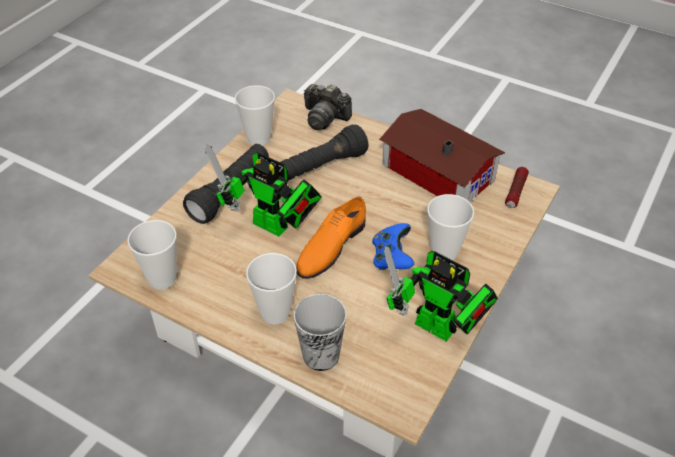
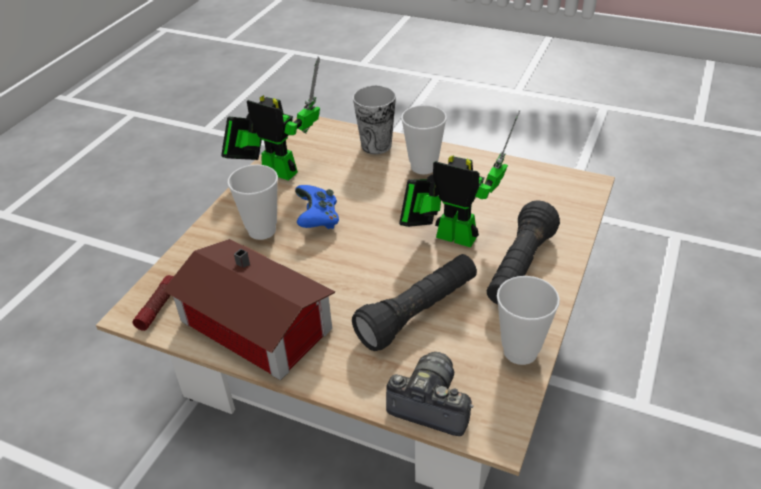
camera: 175 degrees right, 5 degrees down
(162, 279) = (541, 180): cup -> none
(330, 246) = (384, 223): orange shoe -> none

